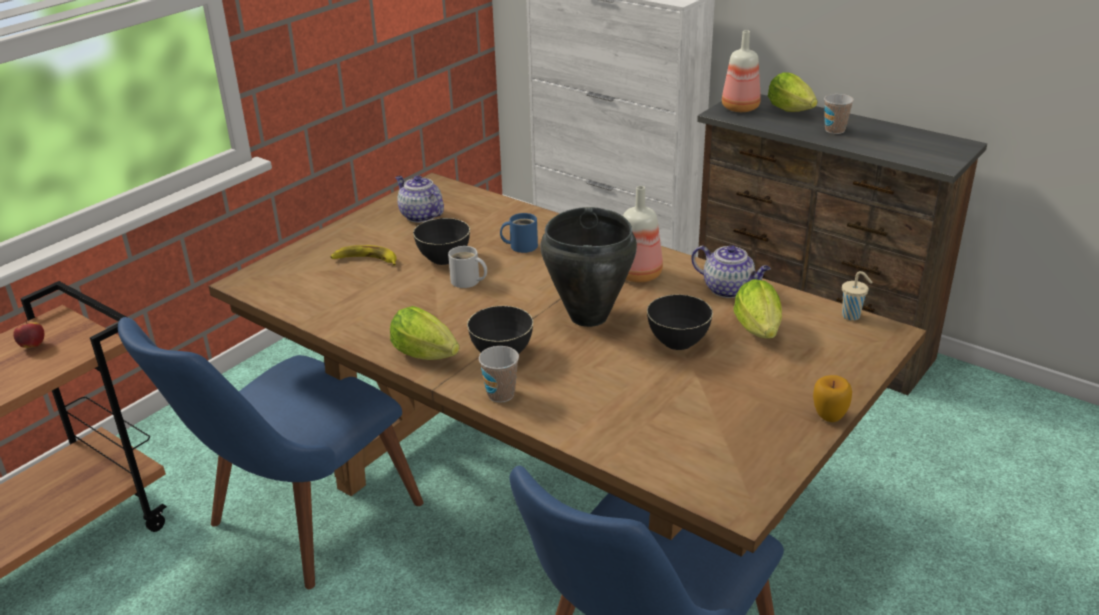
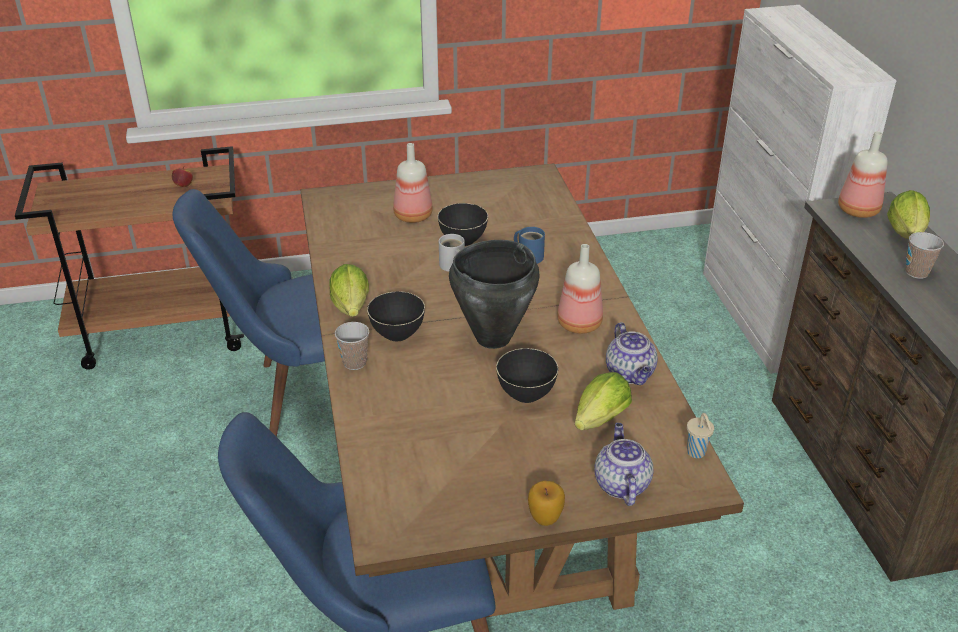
camera: 40 degrees right, 5 degrees up
(365, 260) = (411, 216): banana -> bottle
(420, 215) = (495, 197): teapot -> teapot (620, 484)

